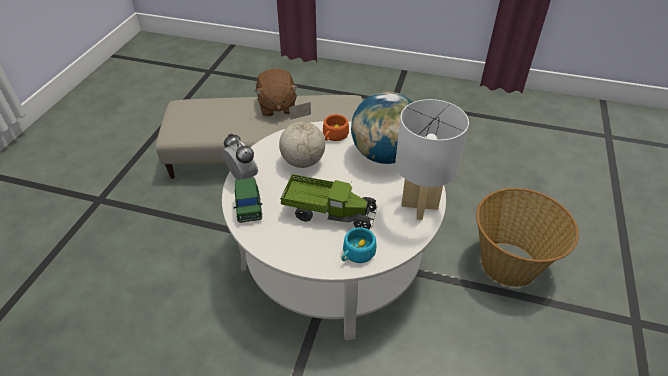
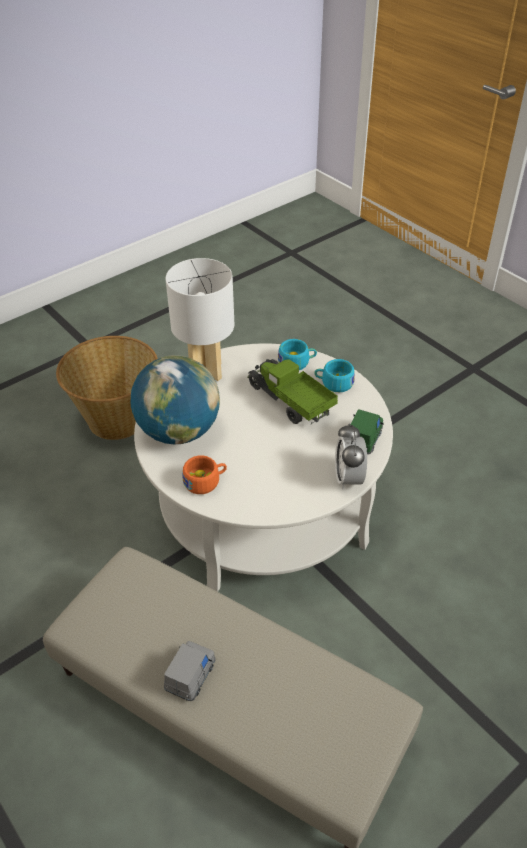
camera: 145 degrees left, 0 degrees up
(277, 106) = (190, 676): brown plush toy -> grey toy car
(302, 162) = (270, 465): globe -> none
(307, 249) = (333, 383): none -> turquoise cup

